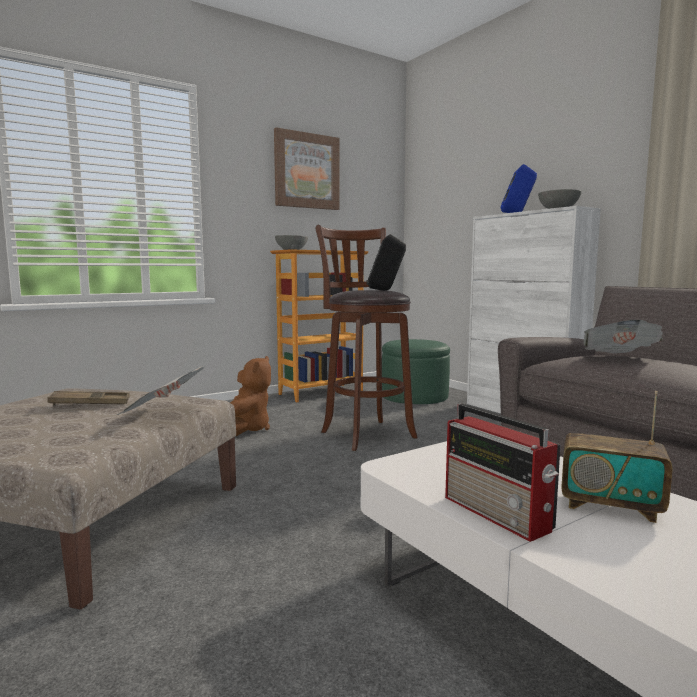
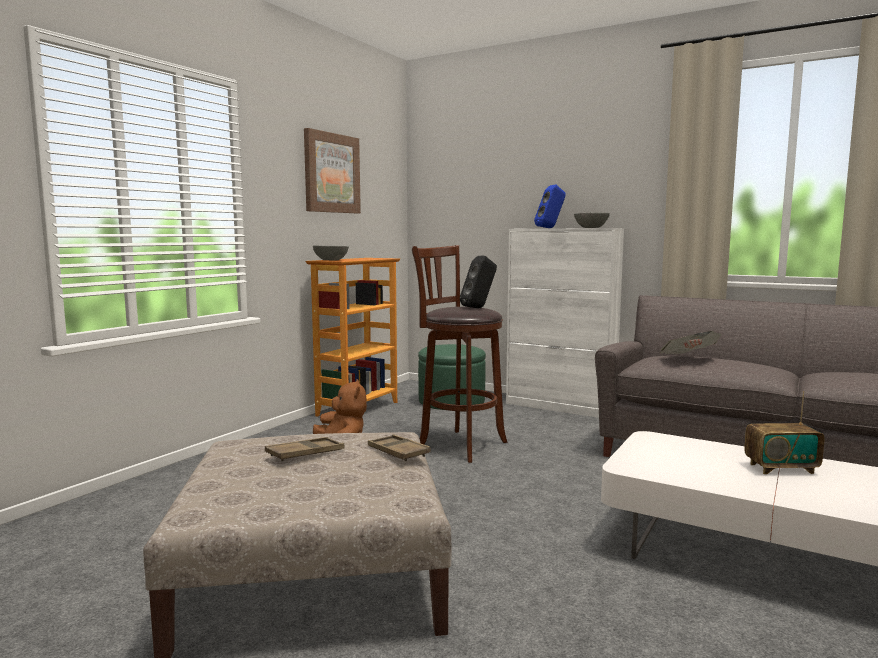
camera: 25 degrees left, 0 degrees up
(162, 413) = (398, 452): newspaper -> brown tray
(498, 514) = (737, 485): radio -> none

